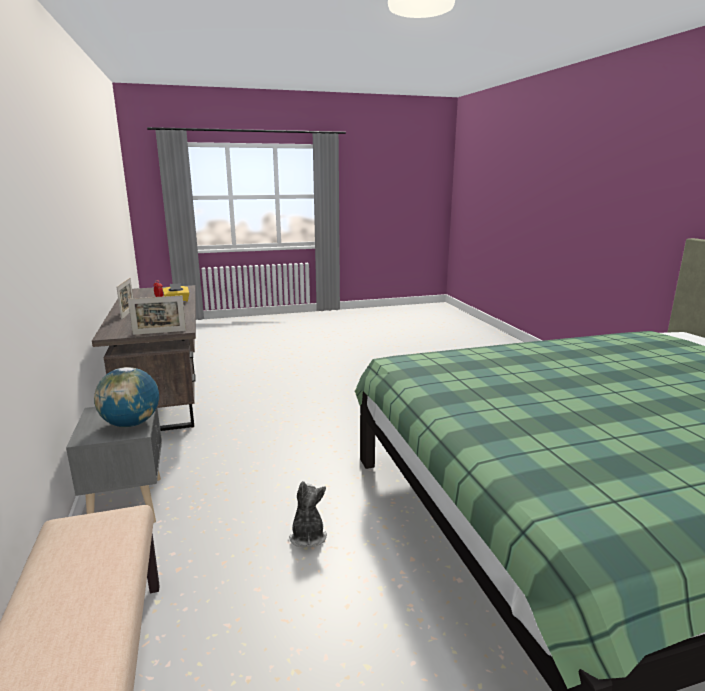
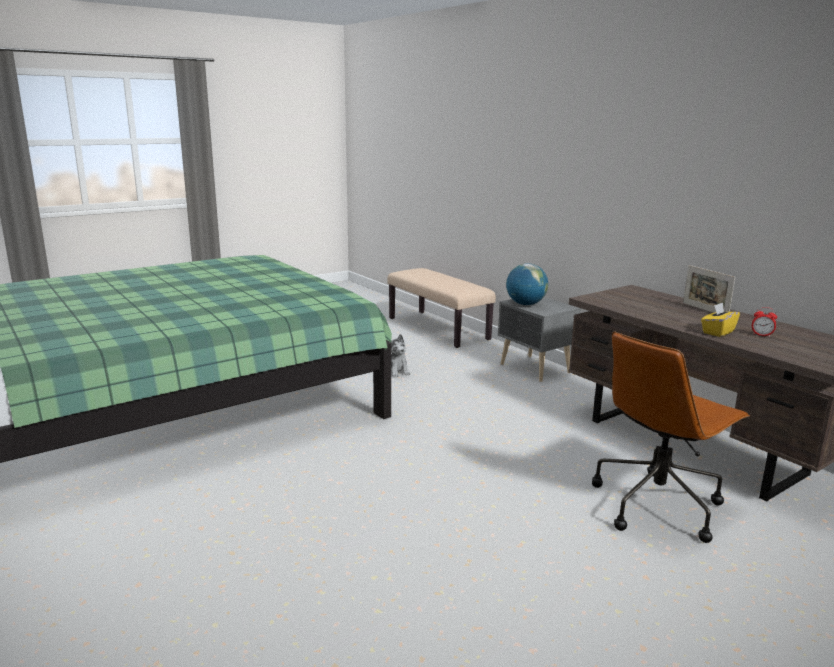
camera: 160 degrees right, 0 degrees up
(159, 332) = (599, 294): picture frame -> none
(250, 378) = (657, 504): none -> brown office chair

